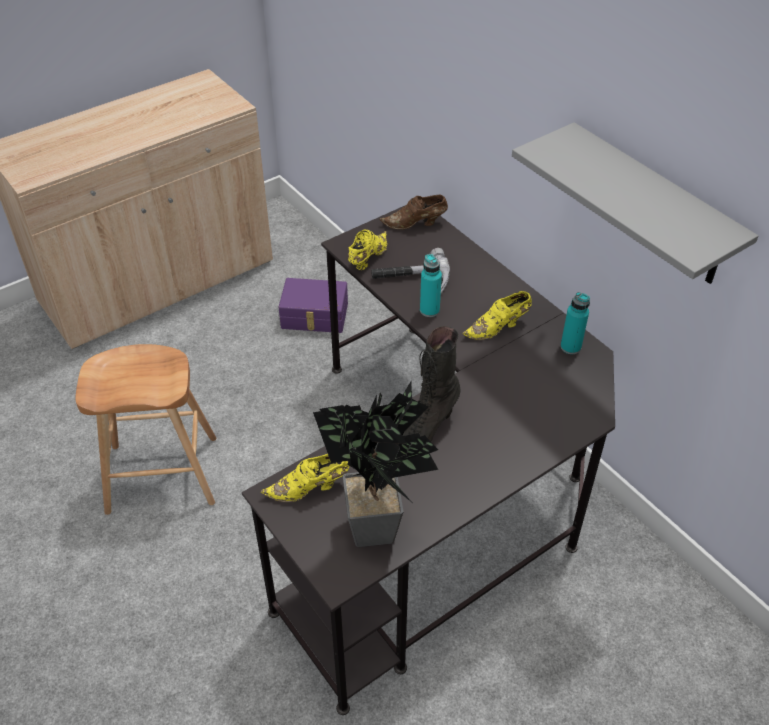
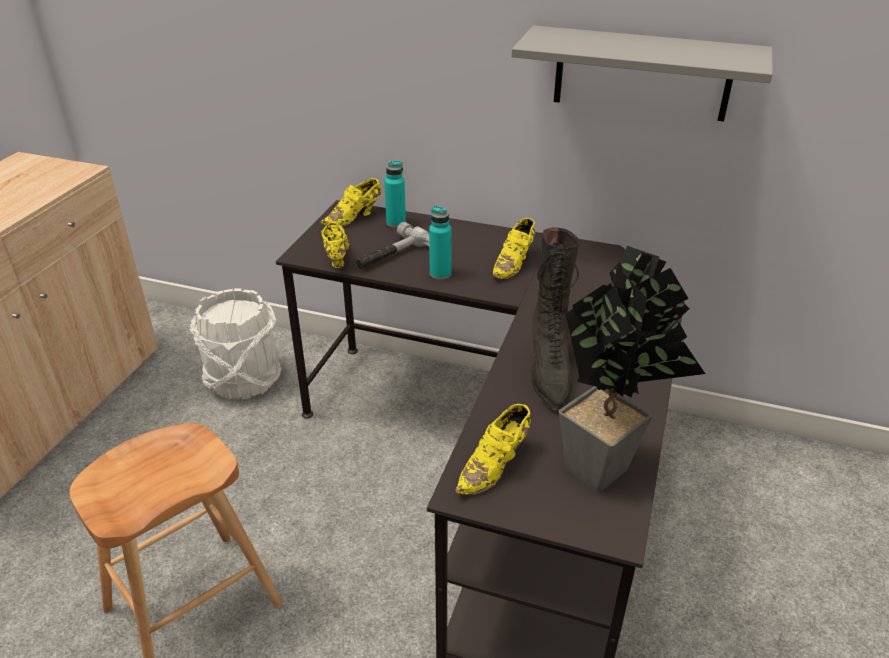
camera: 35 degrees left, 10 degrees down
(314, 316) = (244, 379): purple storage box -> white bucket
(416, 224) = (354, 217): brown shoe -> yellow shoe
(570, 347) = (586, 254): turquoise bottle -> turquoise bottle (396, 223)

